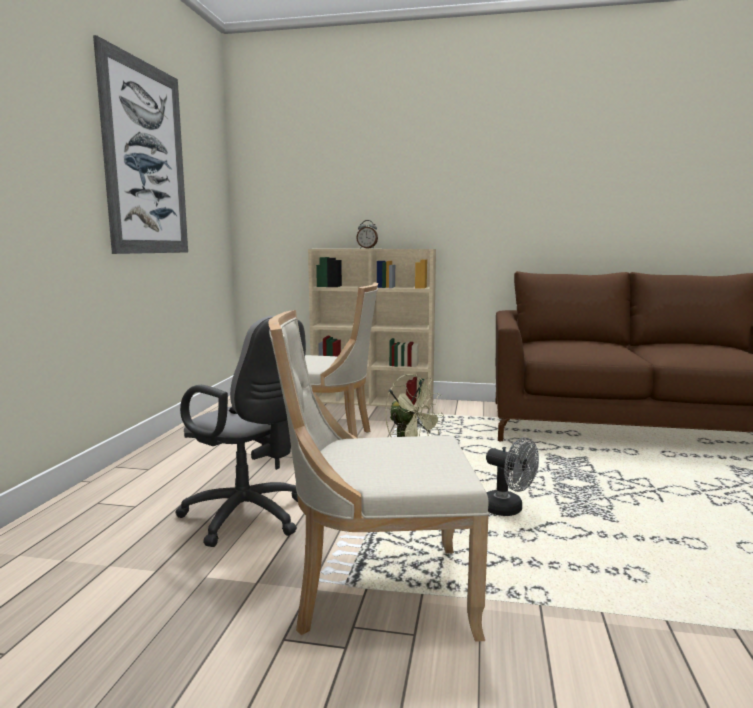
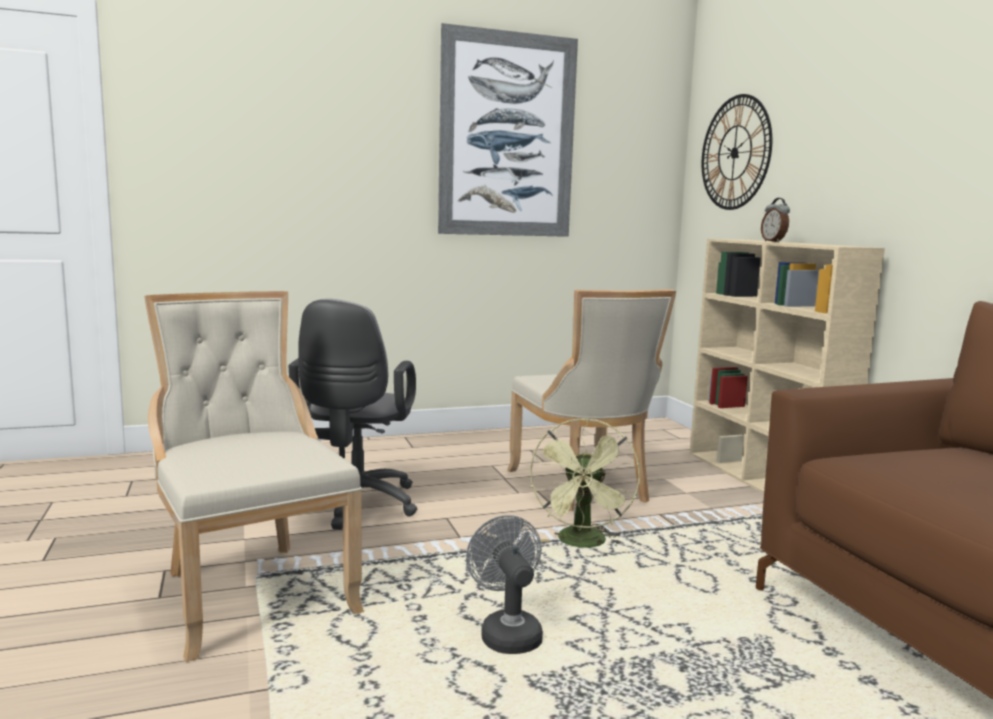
camera: 60 degrees right, 0 degrees up
(290, 188) = (735, 153): none -> wall clock
(508, 510) = (507, 633): grey fan -> grey fan turned 150 degrees clockwise

